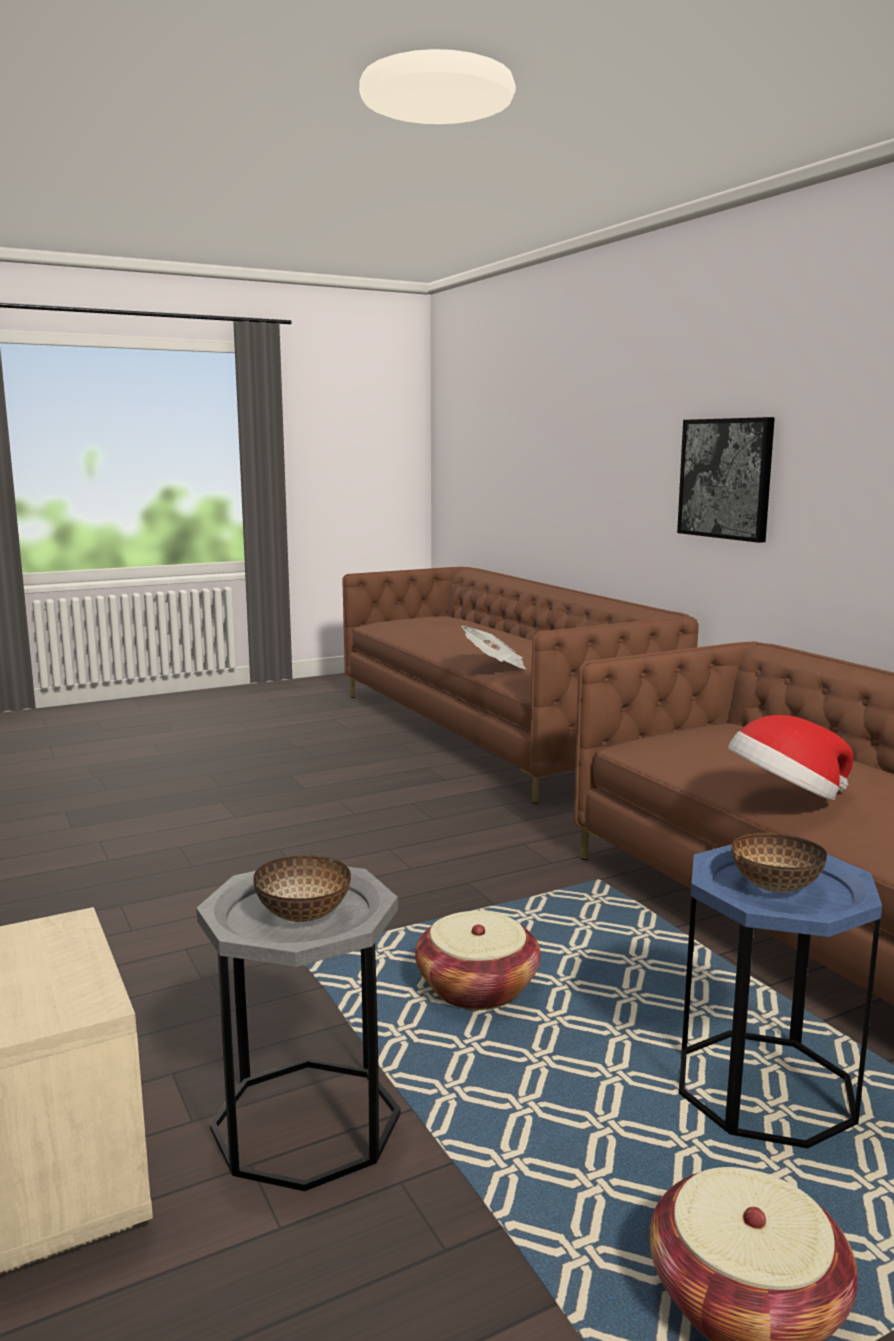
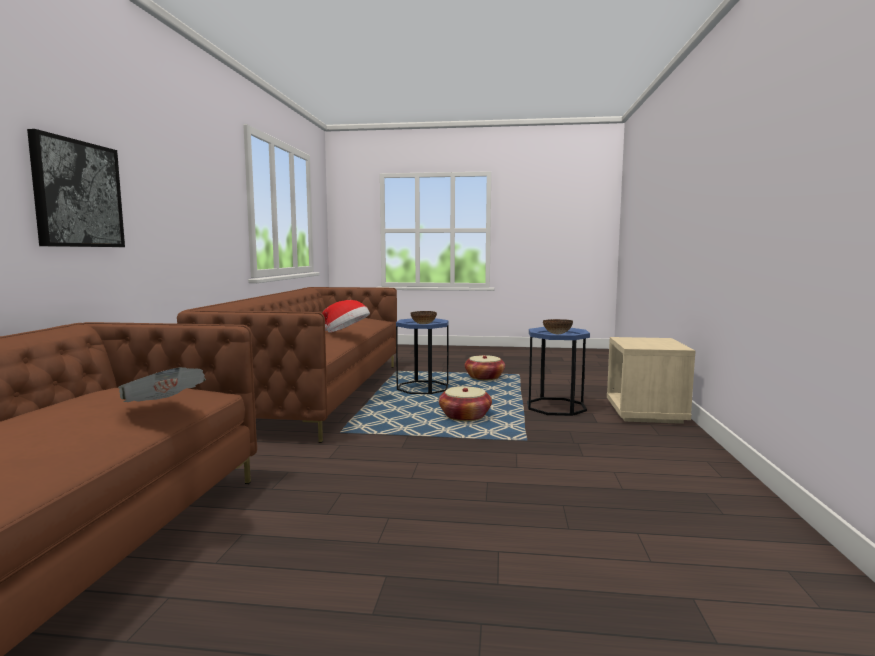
camera: 145 degrees left, 5 degrees down
(306, 1121) = (556, 407): grey side table -> blue side table

